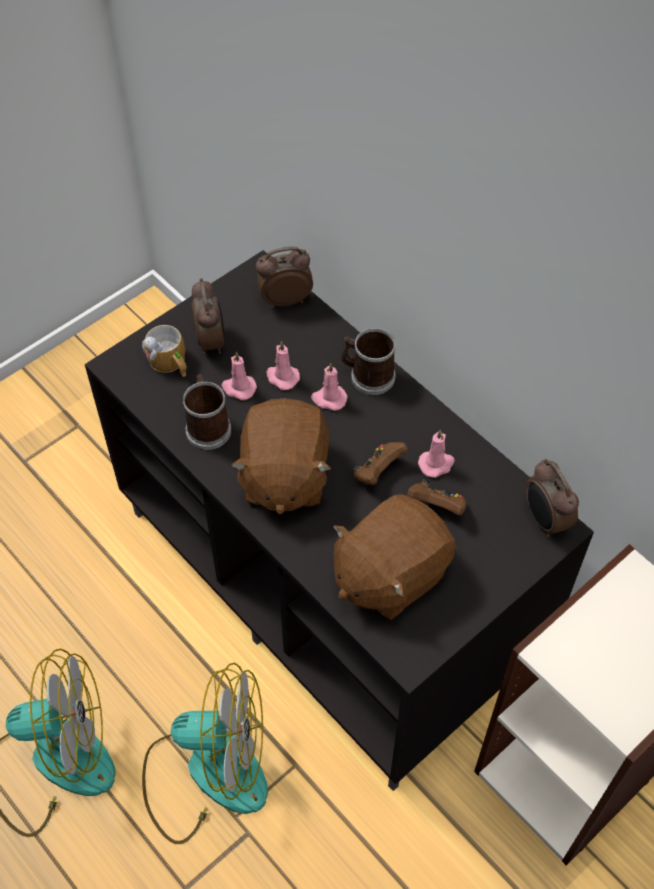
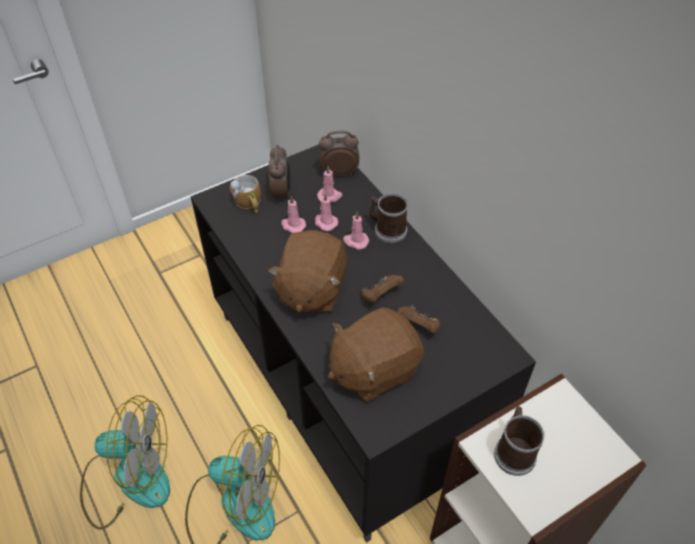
camera: 10 degrees right, 5 degrees down
(207, 426) = (265, 248): mug -> mug (514, 451)
(436, 464) = (425, 296): pink candle -> pink candle (330, 196)
(544, 520) = (499, 347): alarm clock -> none

